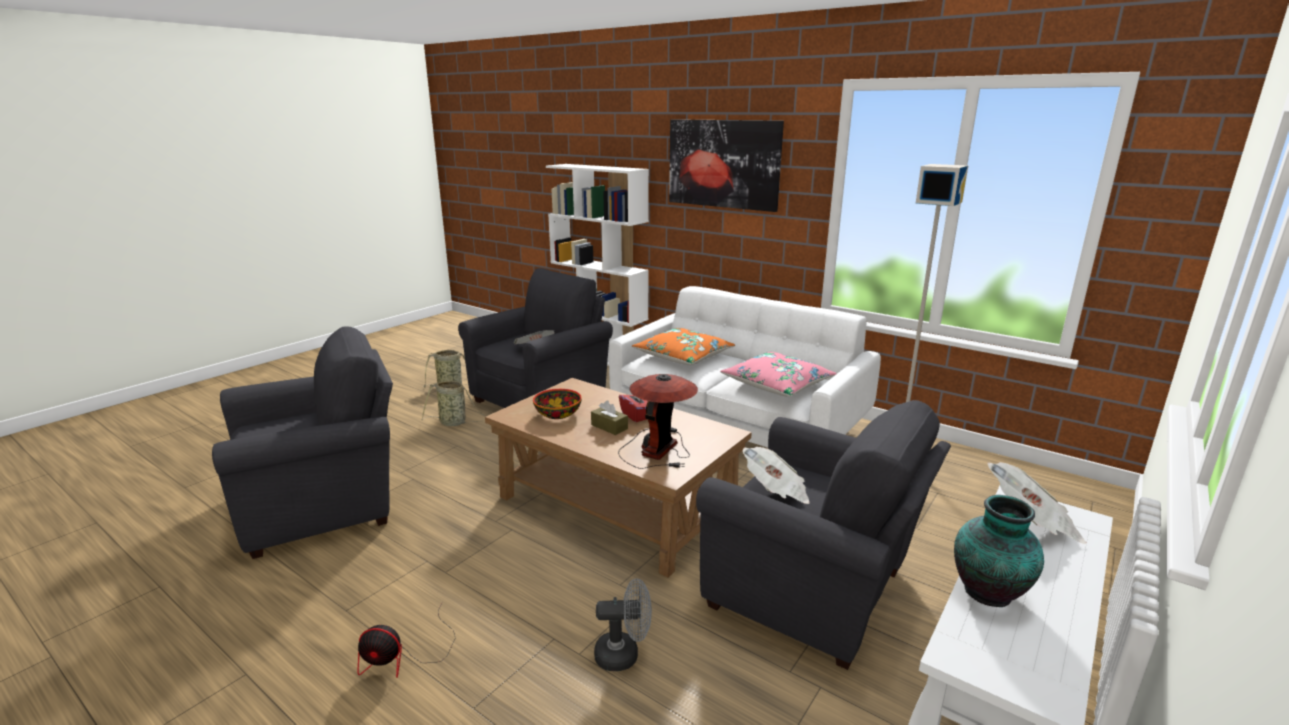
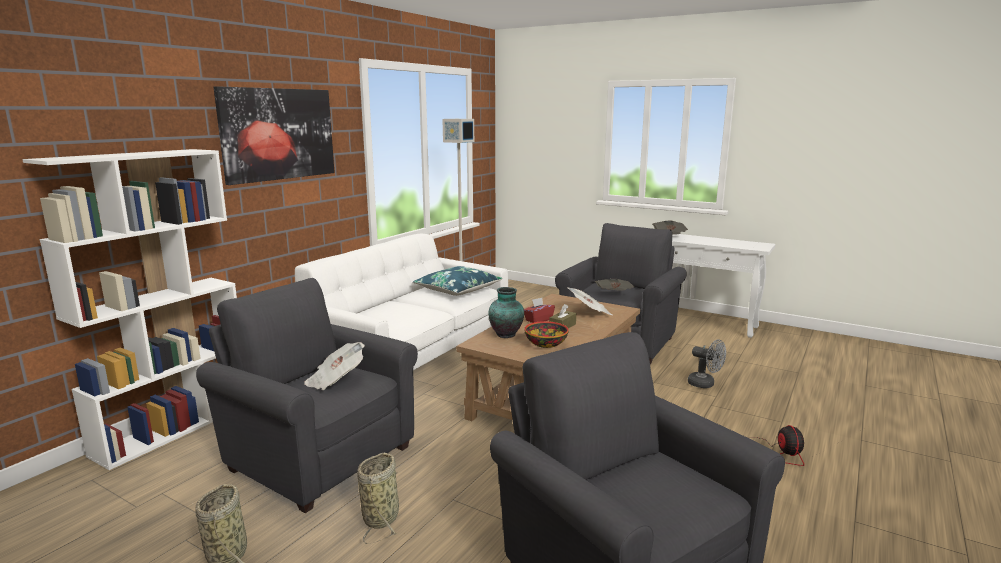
camera: 95 degrees left, 5 degrees down
(624, 654) = (705, 384): grey fan -> grey fan turned 135 degrees clockwise
(658, 448) = (590, 313): table lamp -> newspaper
(683, 356) = (388, 314): orange pillow -> none
(777, 385) = (458, 290): pink pillow -> blue pillow
(990, 594) = (722, 244): vase -> vase (506, 334)

